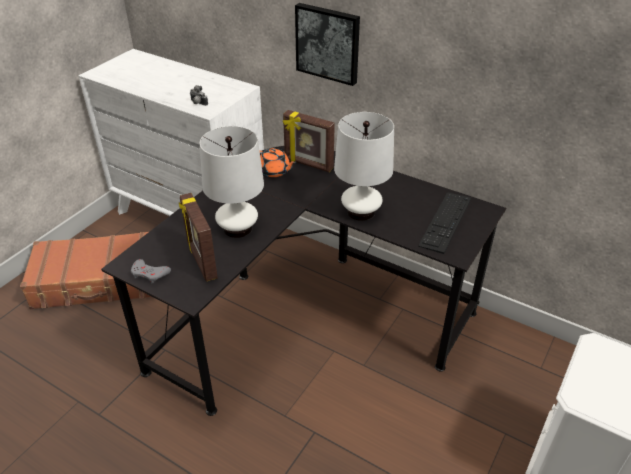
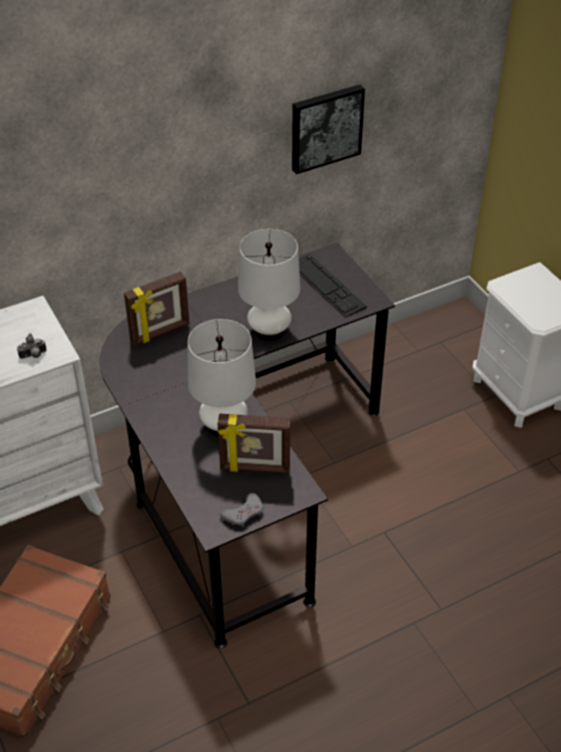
camera: 60 degrees left, 5 degrees up
(274, 171) = (150, 362): orange teapot -> none
(328, 43) = (124, 200): picture -> picture (325, 127)

